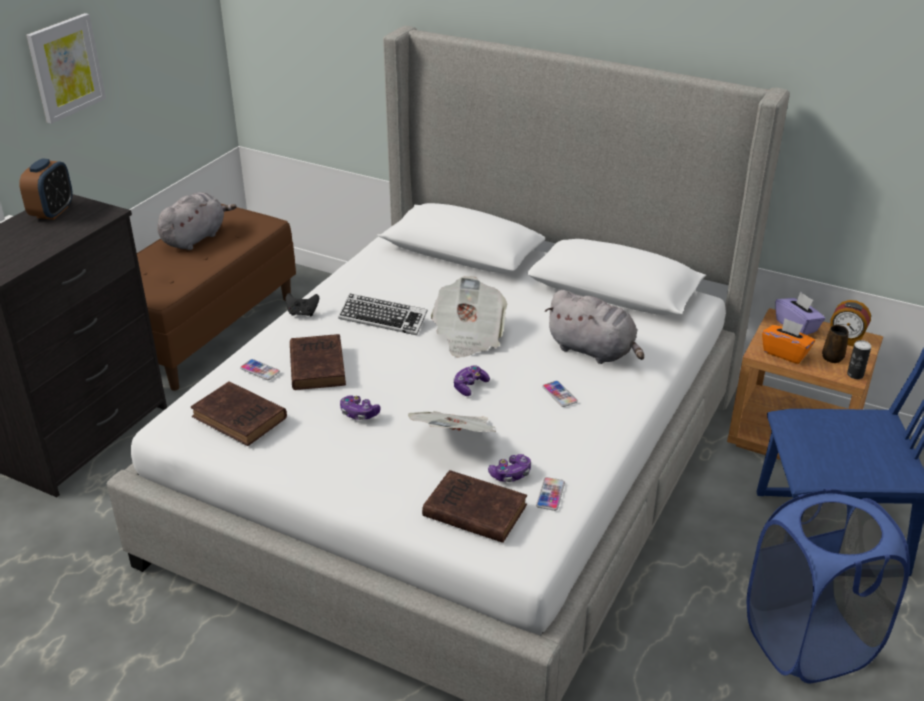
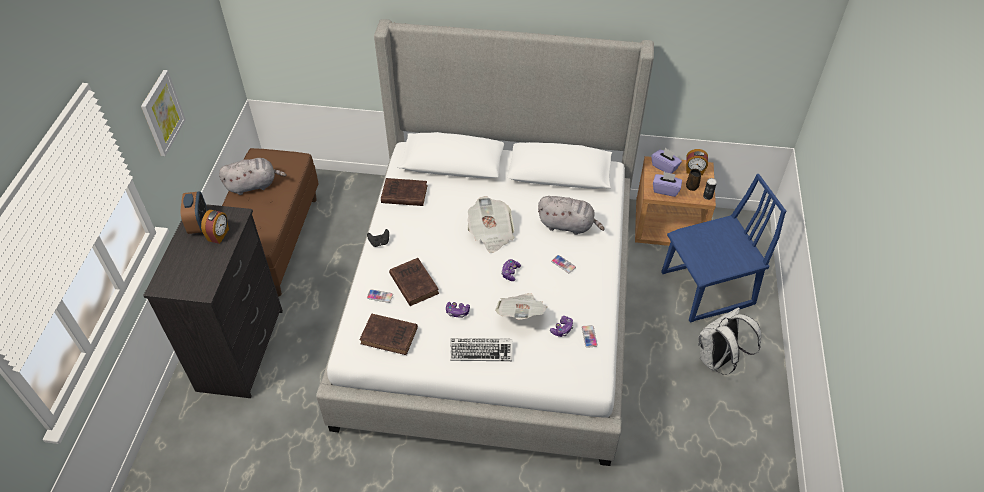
camera: 20 degrees left, 15 degrees up
(67, 226) = (219, 235): none -> alarm clock
(195, 238) = (254, 185): grey plush toy -> grey plush toy turned 60 degrees clockwise
(383, 319) = (433, 234): keyboard -> keyboard (481, 351)
(472, 510) = (553, 360): brown book -> brown book (403, 194)
(785, 353) = (665, 190): orange tissue box -> purple tissue box
(808, 642) = (717, 360): blue laundry basket -> white backpack

